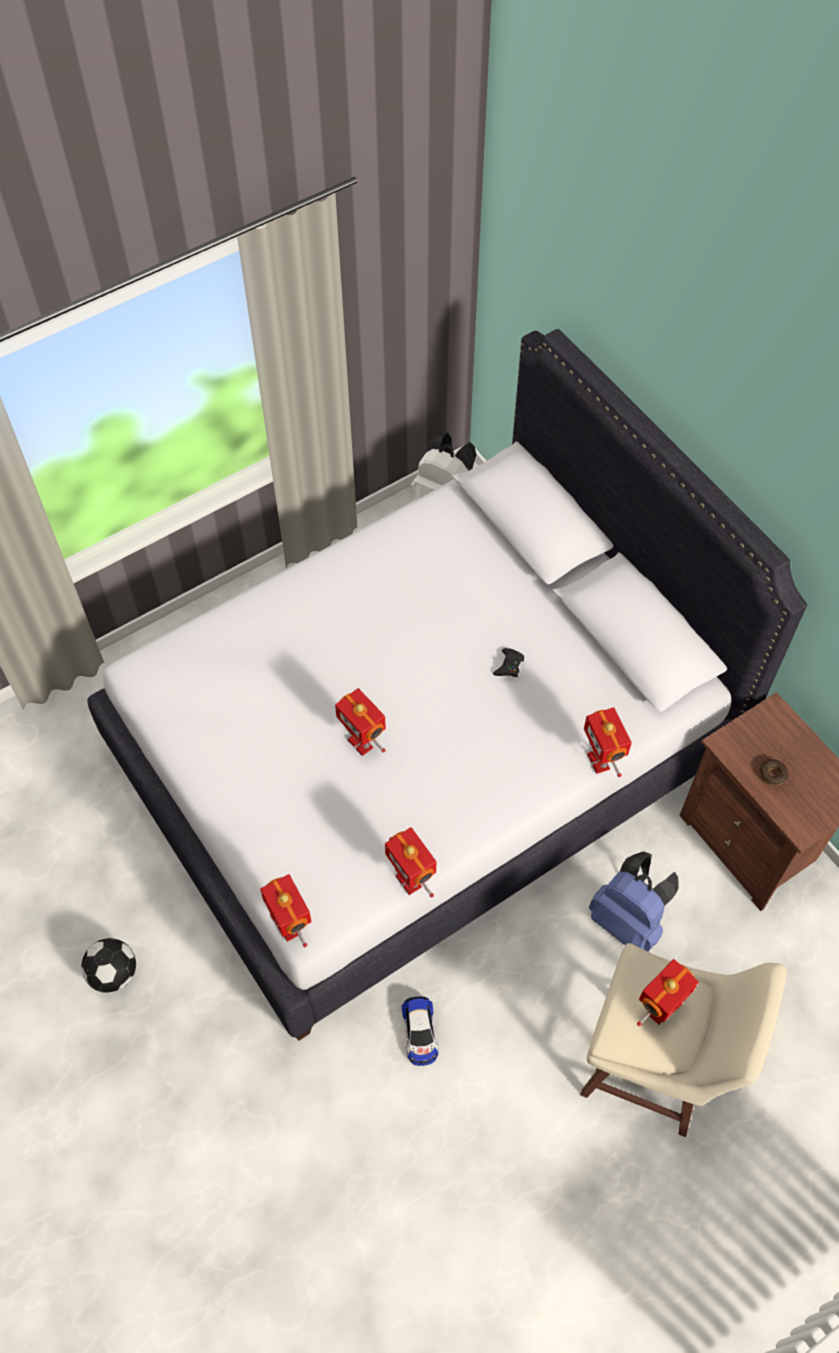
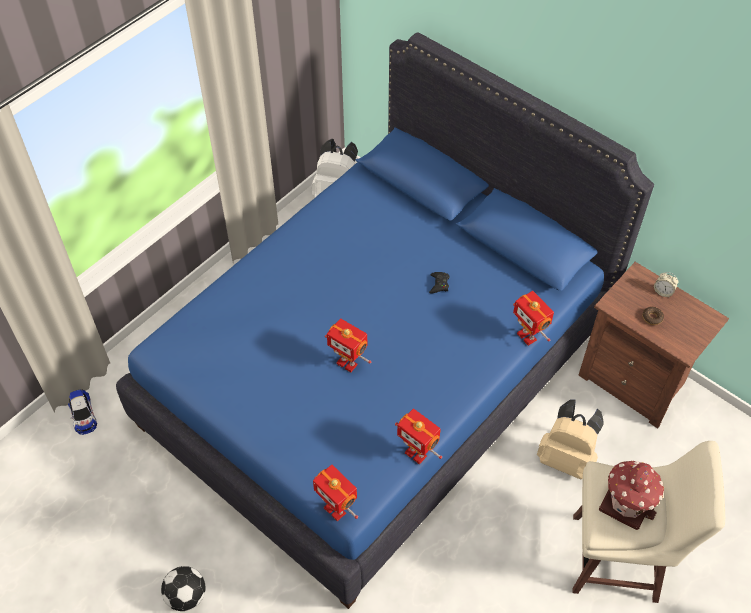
camera: 15 degrees left, 5 degrees down
(420, 754) = (375, 375): white bed -> blue bed
(420, 1032) = (439, 578): toy car -> toy car (83, 414)
(629, 920) = (566, 458): blue backpack -> beige backpack
(659, 1009) = (627, 501): toy robot -> toy house
(799, 742) = (663, 291): none -> alarm clock

